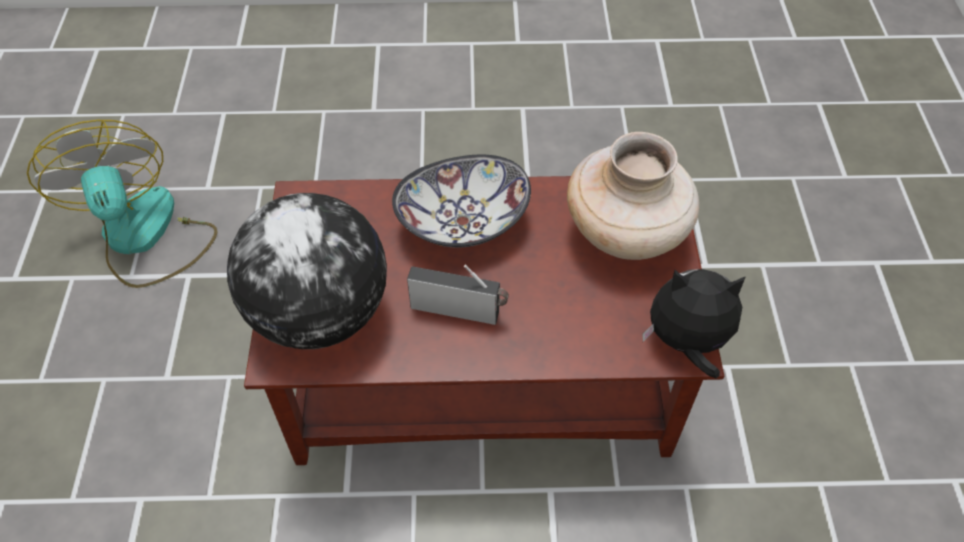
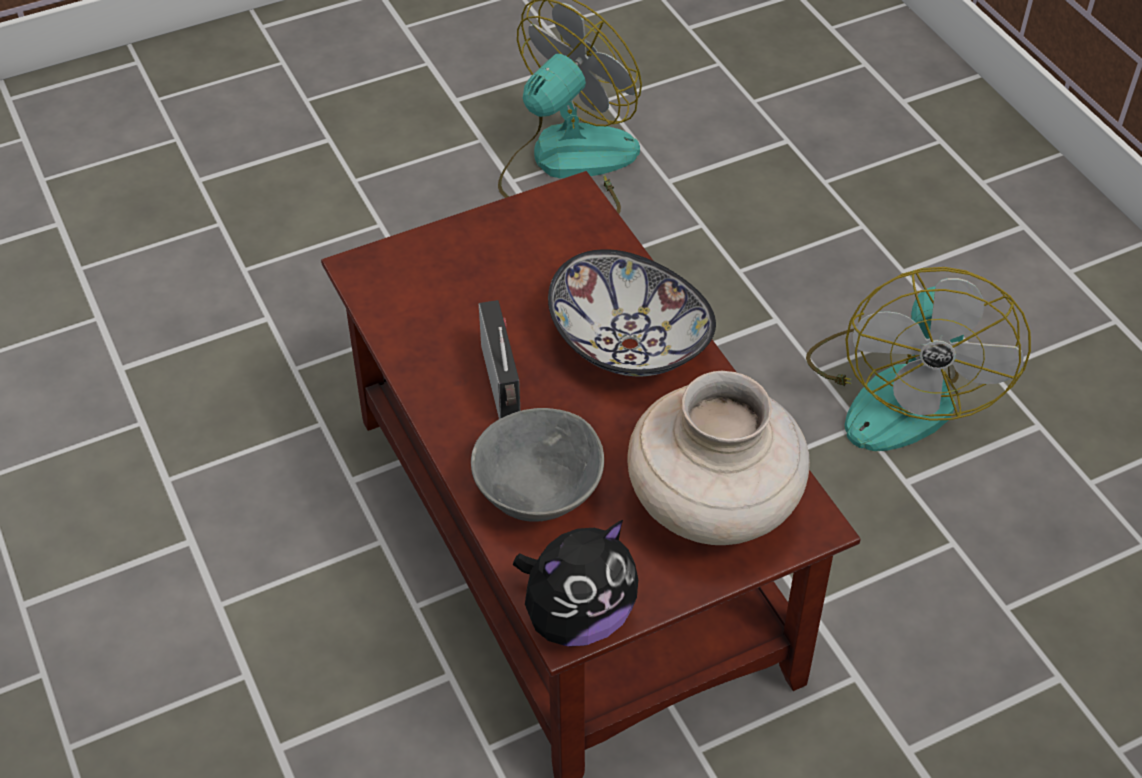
camera: 65 degrees right, 5 degrees down
(320, 314) = (434, 278): globe -> none
(461, 153) = (900, 390): none -> fan
(569, 327) = (536, 495): none -> grey bowl
(686, 343) = (577, 617): plush toy -> plush toy turned 75 degrees clockwise

